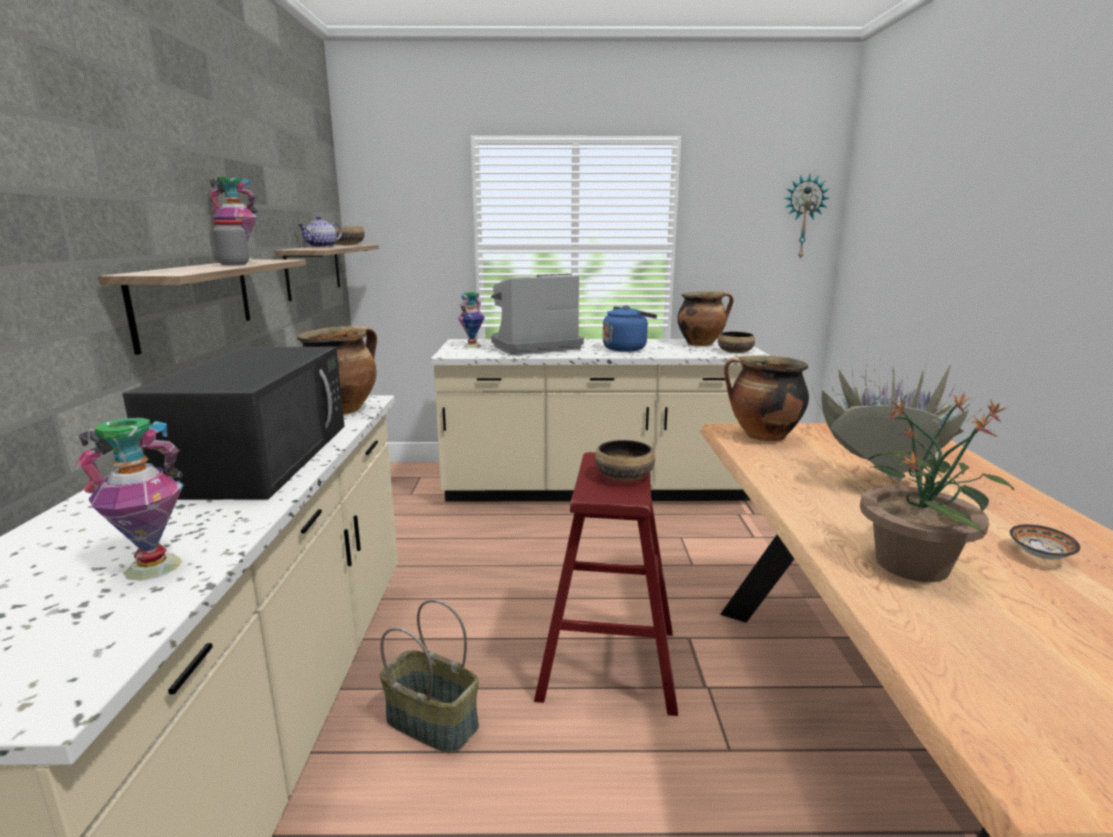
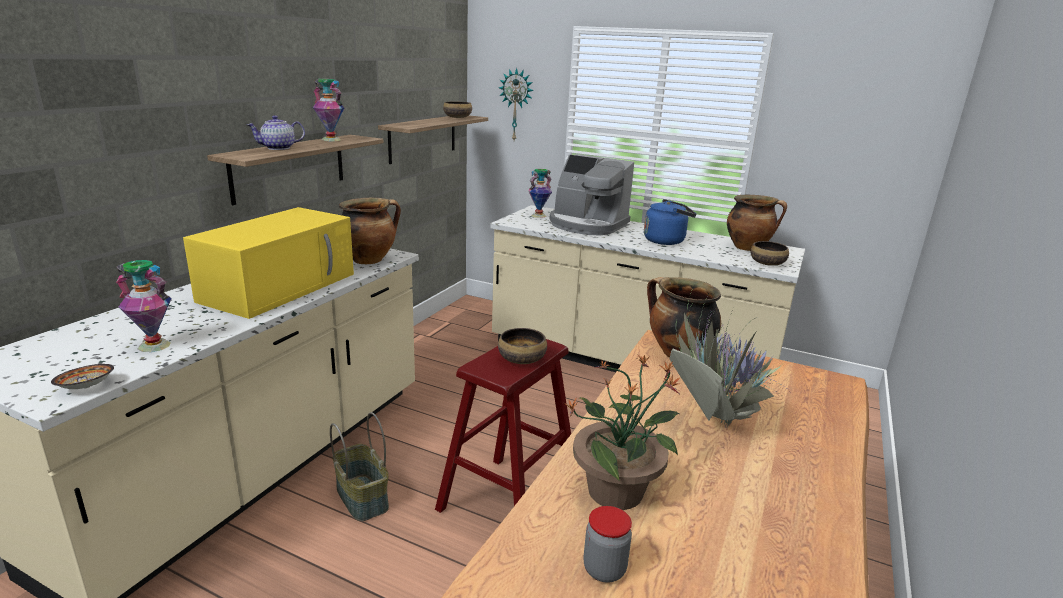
camera: 25 degrees right, 5 degrees up
(234, 264) = (315, 144): jar -> jar (604, 569)
(260, 456) = (280, 286): black microwave -> yellow microwave
(322, 247) = (426, 121): teapot -> teapot (278, 148)
(533, 347) = (587, 225): coffee machine -> coffee machine turned 150 degrees counterclockwise
(803, 217) = (905, 127): wall clock -> wall clock (516, 105)
(1039, 555) = (740, 523): bowl -> bowl (86, 387)

